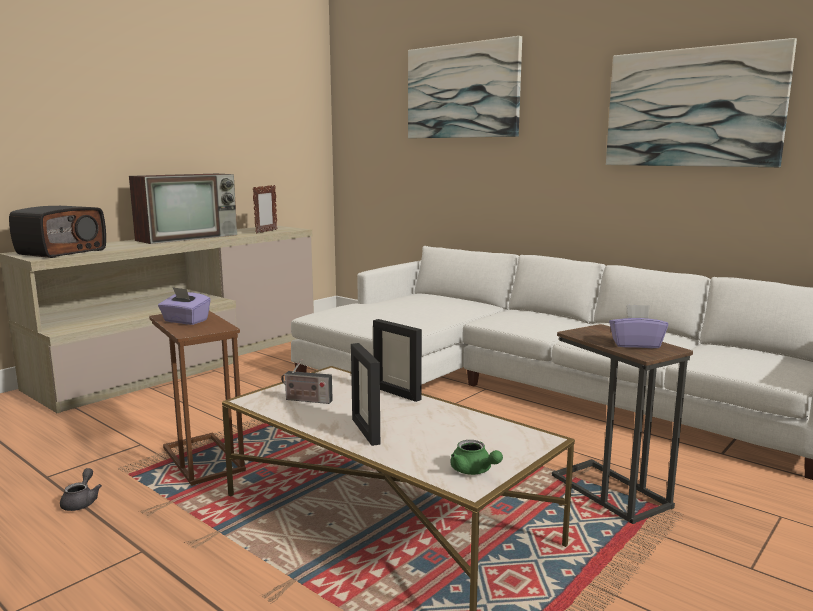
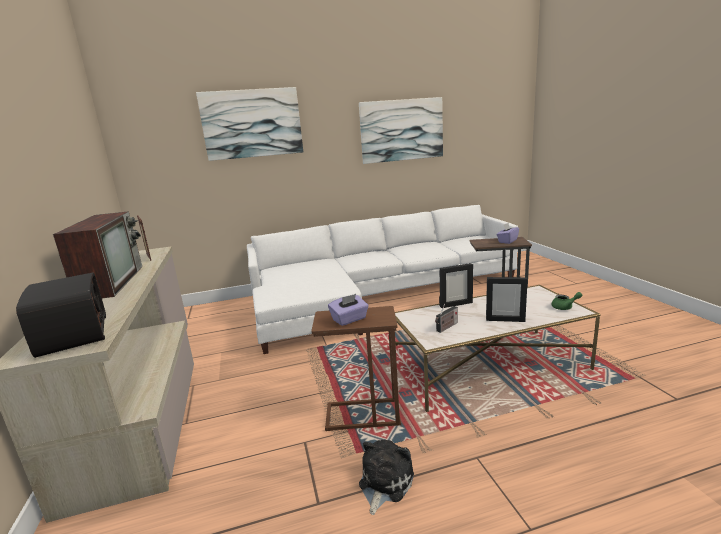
camera: 55 degrees left, 5 degrees up
(81, 502) = (384, 483): grey teapot -> plush toy

